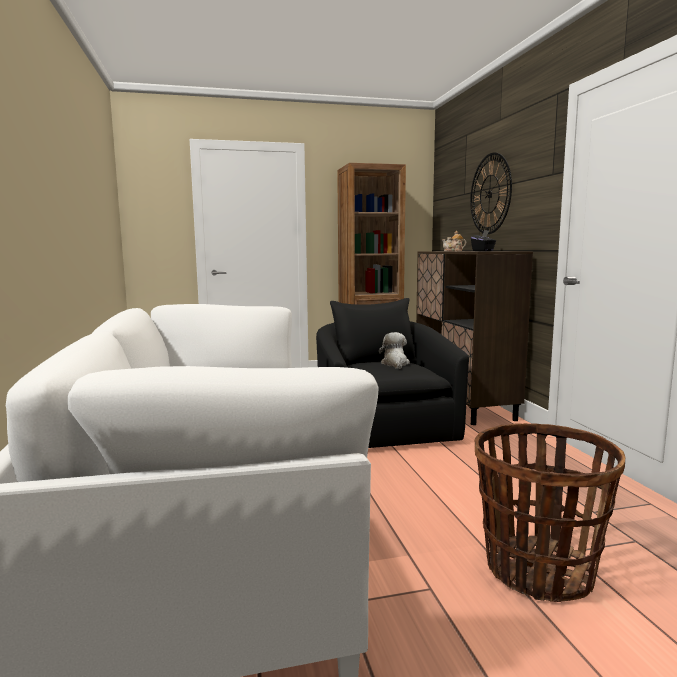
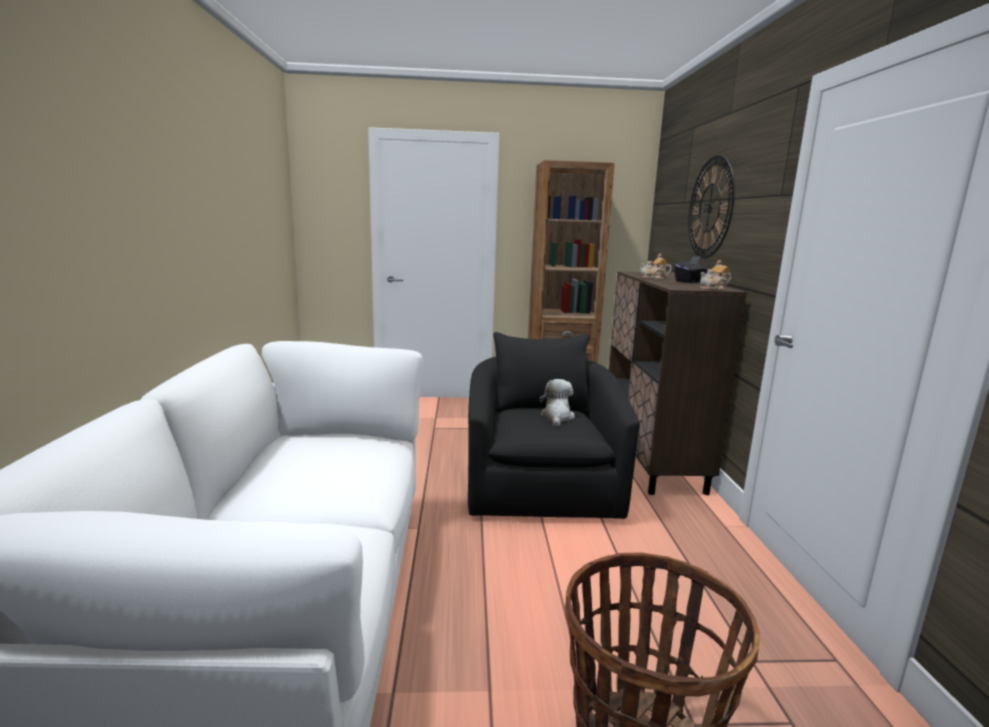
camera: 10 degrees right, 5 degrees up
(508, 251) = (714, 289): none -> teapot

